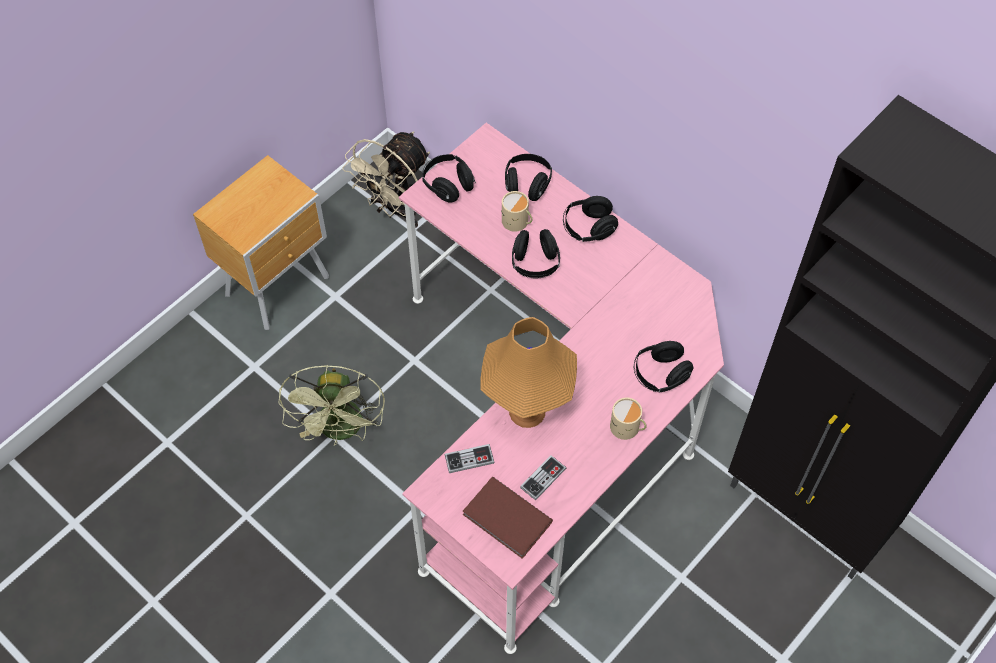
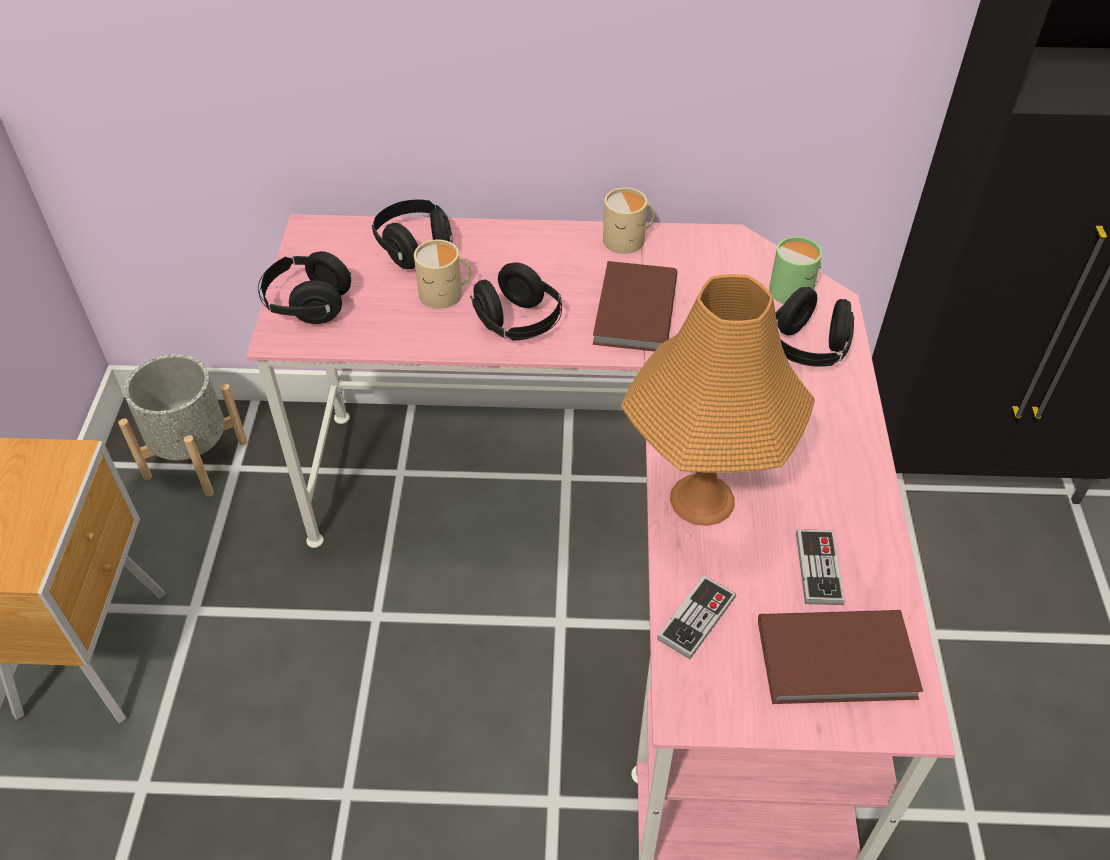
camera: 40 degrees left, 10 degrees down
(342, 430) = (354, 778): green fan -> none
(396, 210) = (195, 459): beige fan -> grey planter
(588, 228) = (543, 251): black headphones -> none
(597, 293) = (632, 311): none -> brown book
(627, 428) = (843, 432): beige mug -> beige mug (628, 240)
(693, 337) = (794, 288): none -> green mug

